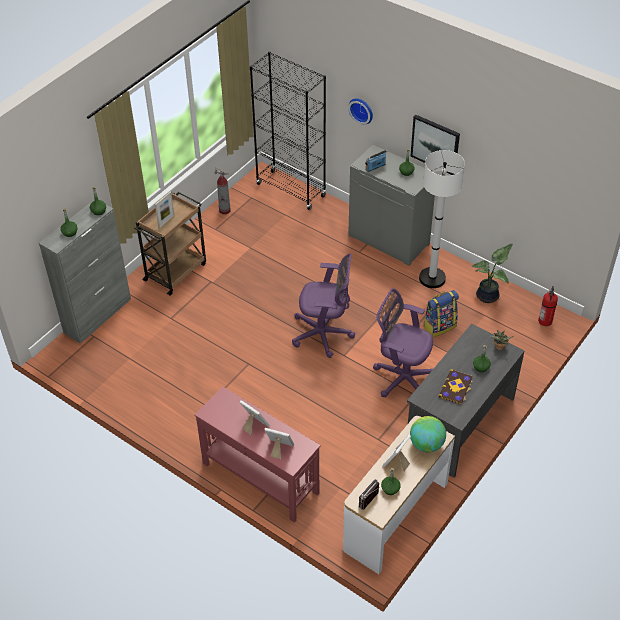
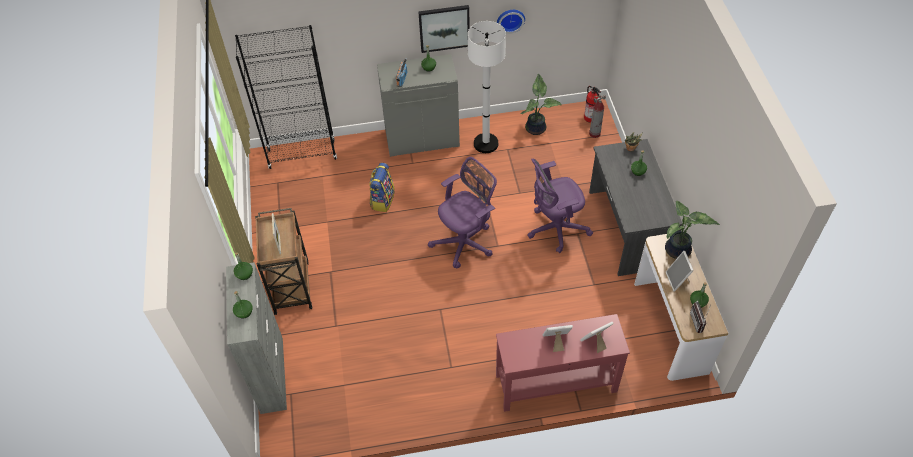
camera: 45 degrees left, 5 degrees up
(225, 210) = (269, 208): fire extinguisher -> fire extinguisher (594, 133)
(362, 110) = (357, 37): wall clock -> wall clock (510, 19)
(426, 444) = (678, 251): globe -> potted plant
(439, 326) = (532, 173): backpack -> backpack (382, 200)
(456, 388) = (642, 198): book -> none

